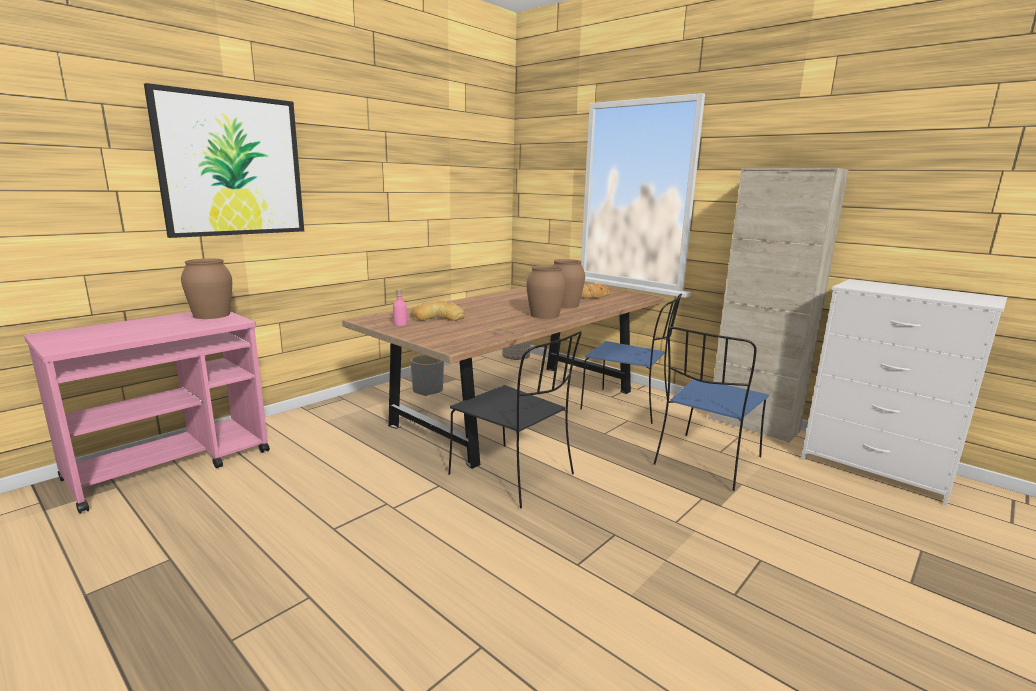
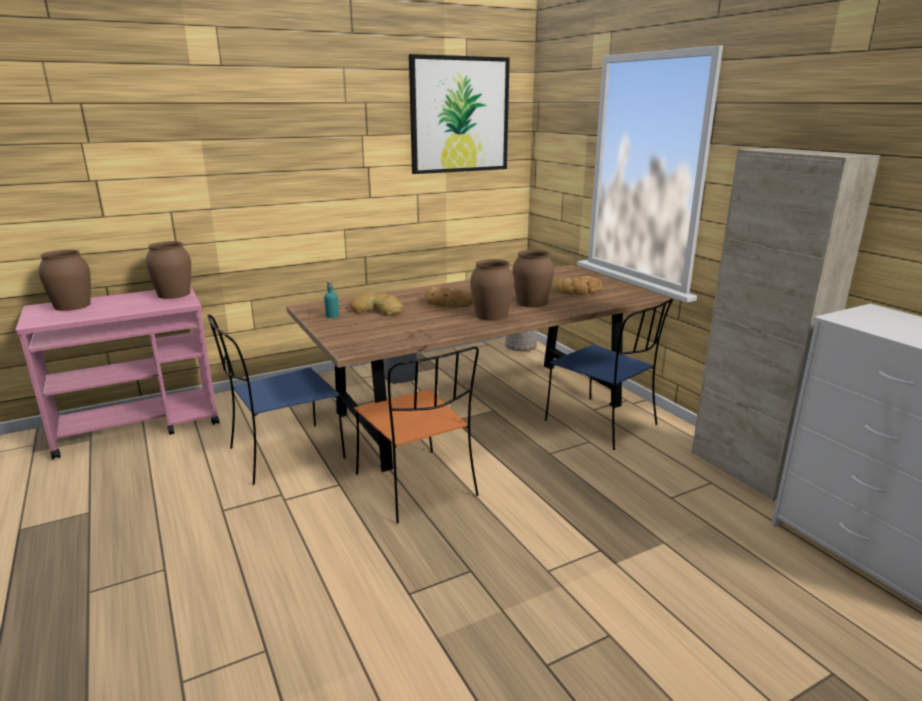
camera: 20 degrees right, 5 degrees up
(94, 331) = (72, 306): none -> brown vase
(232, 166) = (199, 151): picture -> picture (459, 115)
(400, 324) = (332, 316): pink bottle -> turquoise bottle
(494, 309) = (447, 303): none -> bread
(514, 475) = (417, 486): black chair -> orange chair
(706, 462) = (643, 508): blue chair -> blue chair (284, 454)

